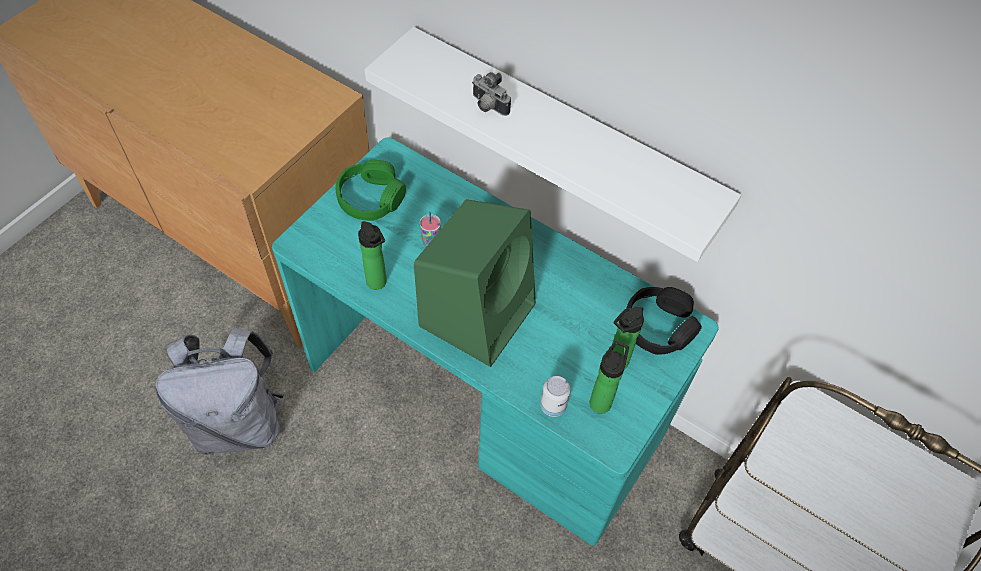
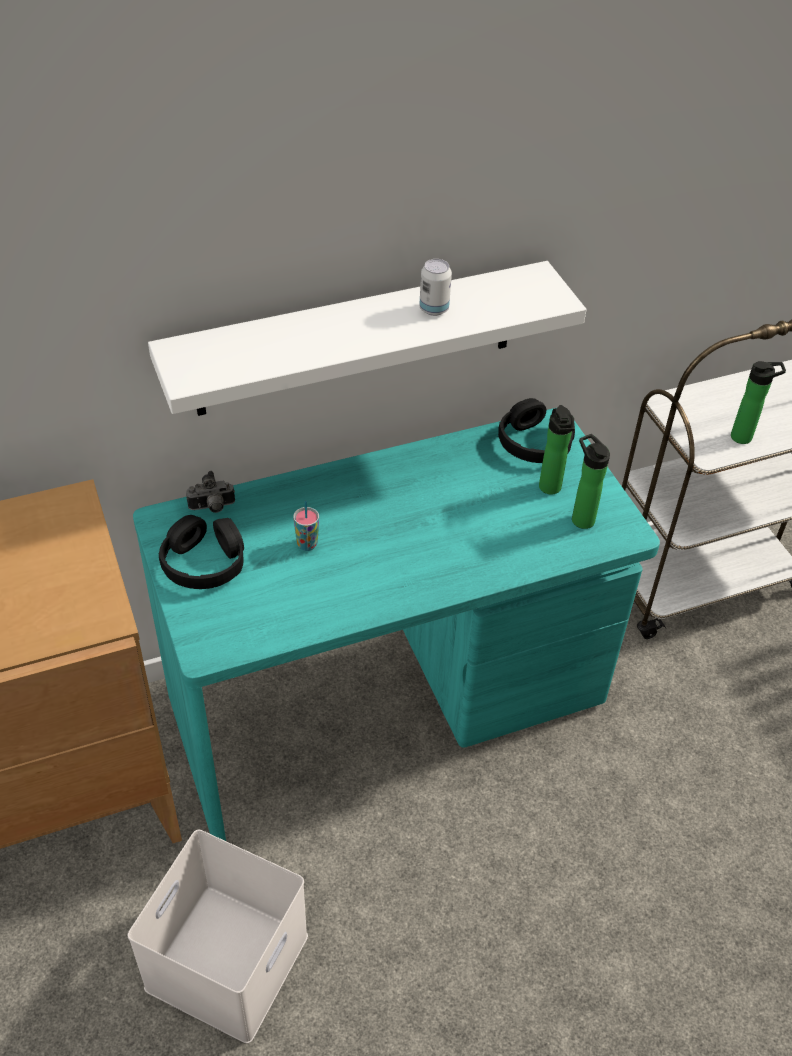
camera: 55 degrees left, 10 degrees down
(239, 422) = (226, 957): grey backpack -> white storage box
(370, 198) = (204, 563): green headphones -> black headphones
(378, 284) = (320, 609): bottle -> bottle (744, 437)
(478, 312) = (420, 551): green speaker -> none
(488, 107) = (311, 344): camera -> camera (212, 508)
(553, 406) = (562, 552): can -> can (434, 309)

